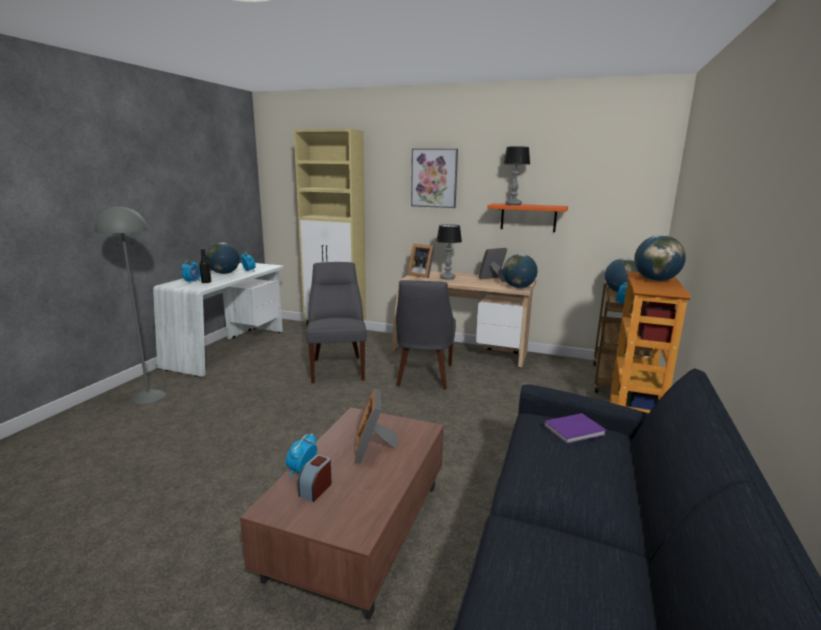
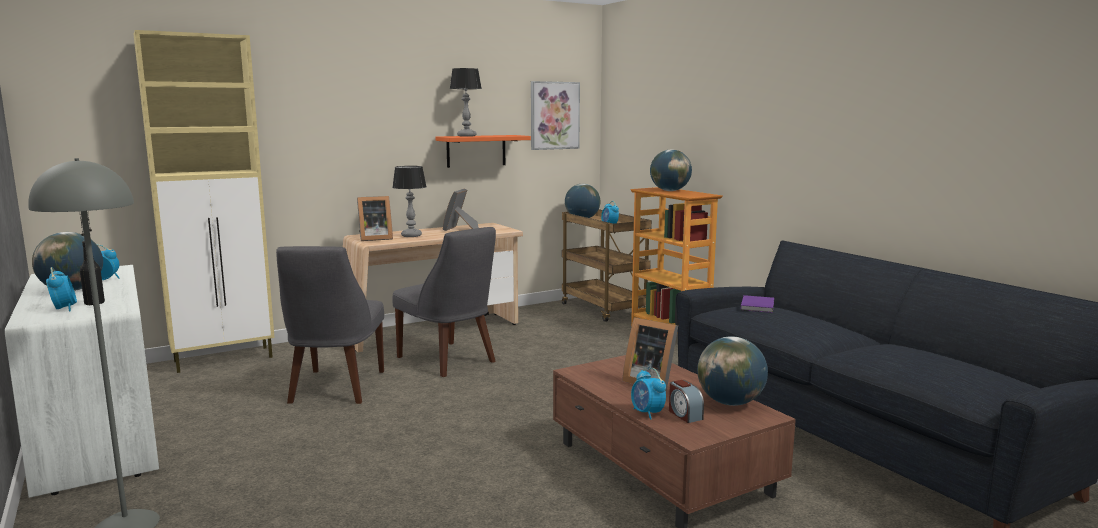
camera: 50 degrees left, 5 degrees down
(337, 368) = (335, 388): grey chair -> grey chair turned 120 degrees counterclockwise
(434, 178) = (357, 107): picture -> picture (554, 115)
(518, 287) = (503, 230): globe -> globe (730, 402)

